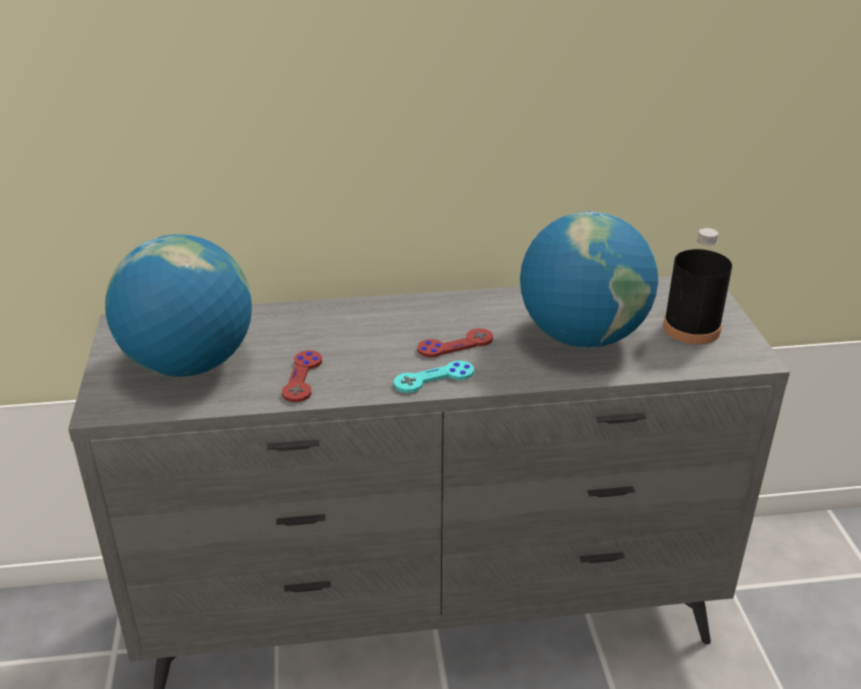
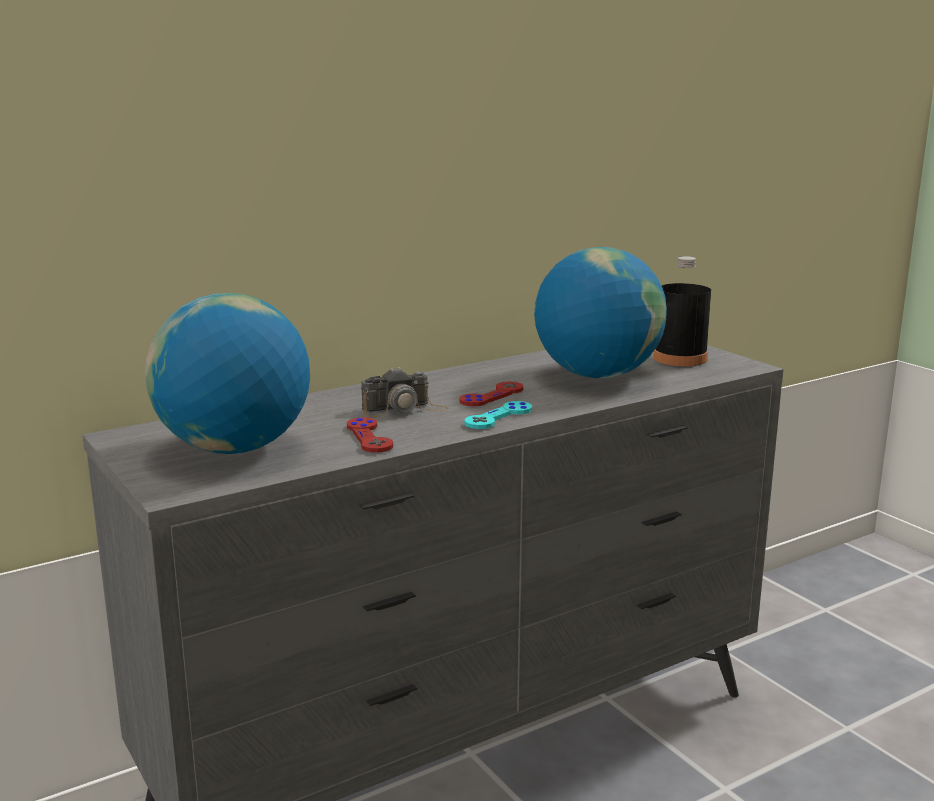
camera: 25 degrees left, 15 degrees down
(364, 345) = (404, 409): none -> camera

